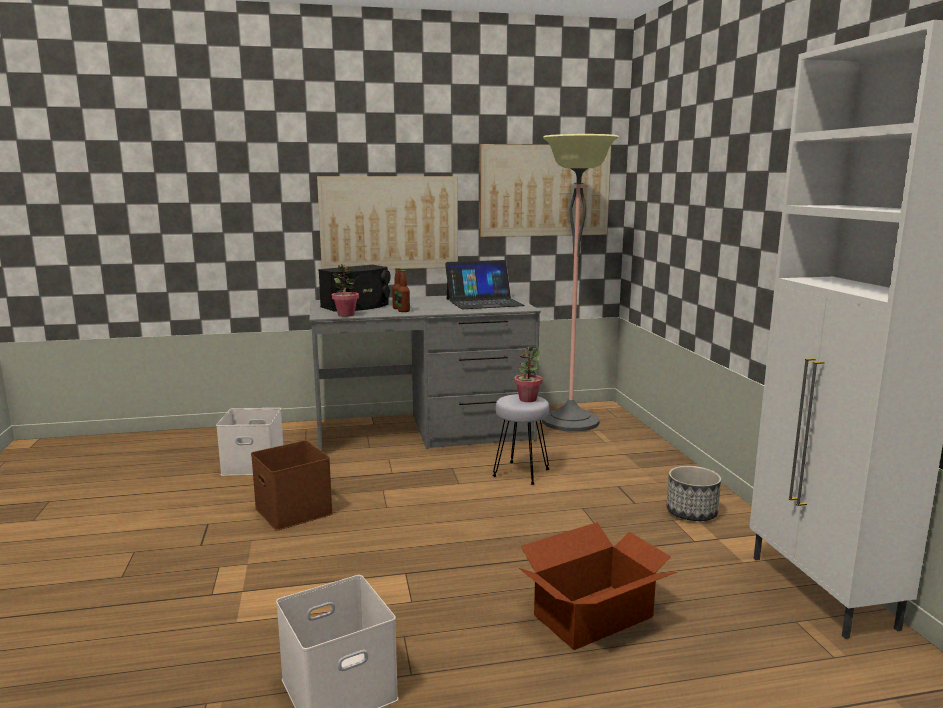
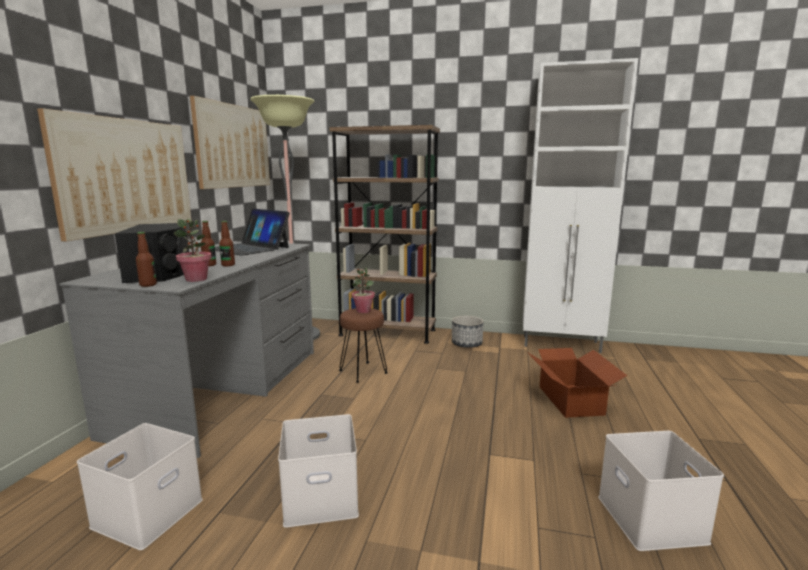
camera: 65 degrees left, 0 degrees up
(295, 511) = (322, 496): brown storage box -> white storage box
(320, 311) = (148, 285): none -> bottle
(484, 302) = (249, 248): laptop -> laptop turned 120 degrees clockwise
(520, 473) = (363, 372): grey stool -> brown stool
(651, 459) = (387, 332): none -> brown bookcase

